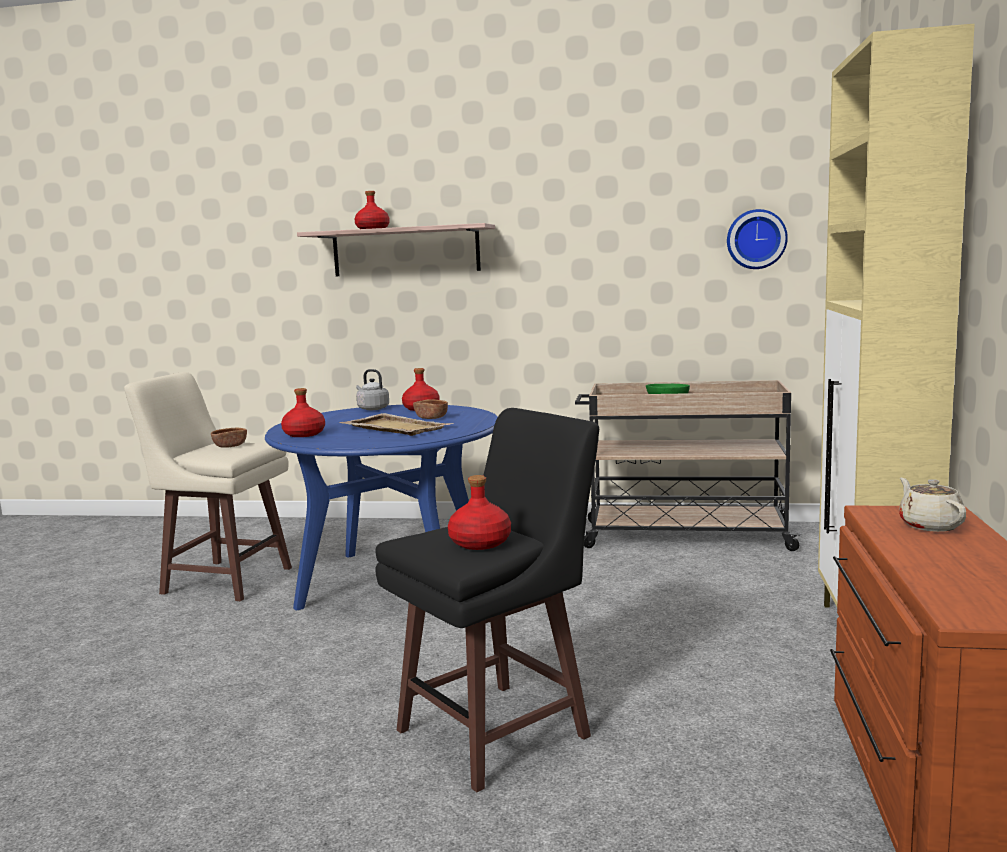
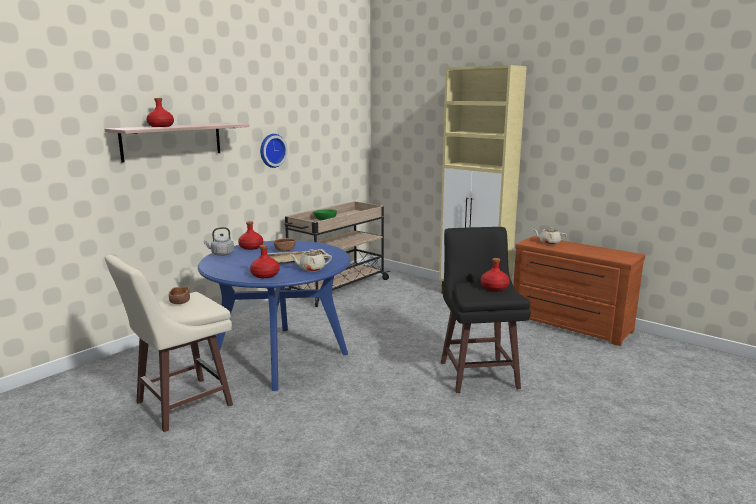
camera: 60 degrees left, 5 degrees up
(356, 440) = (311, 269): none -> beige teapot
(756, 239) = (341, 131): wall clock -> wall clock (271, 150)

